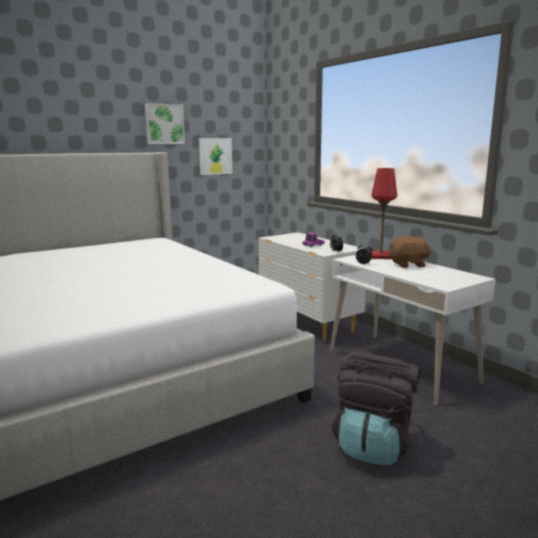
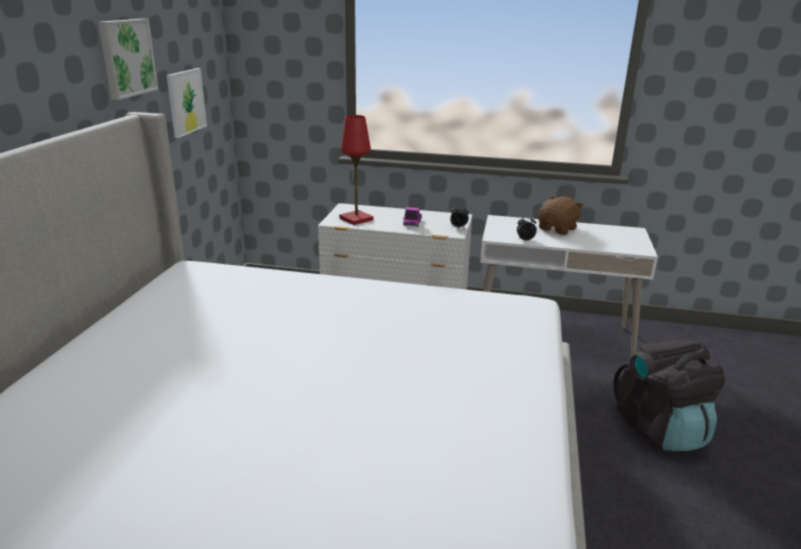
camera: 45 degrees left, 10 degrees up
(380, 256) = (511, 223): red table lamp -> red table lamp (356, 219)

